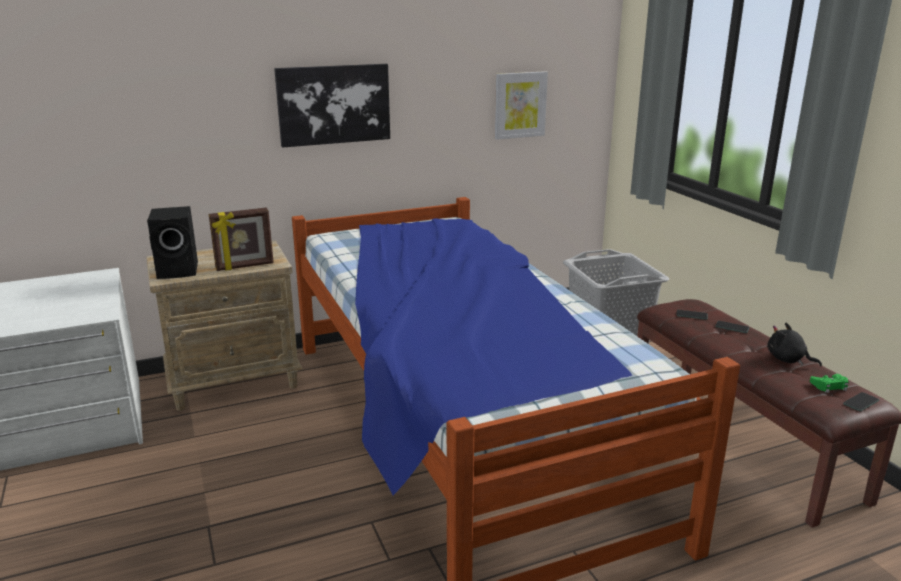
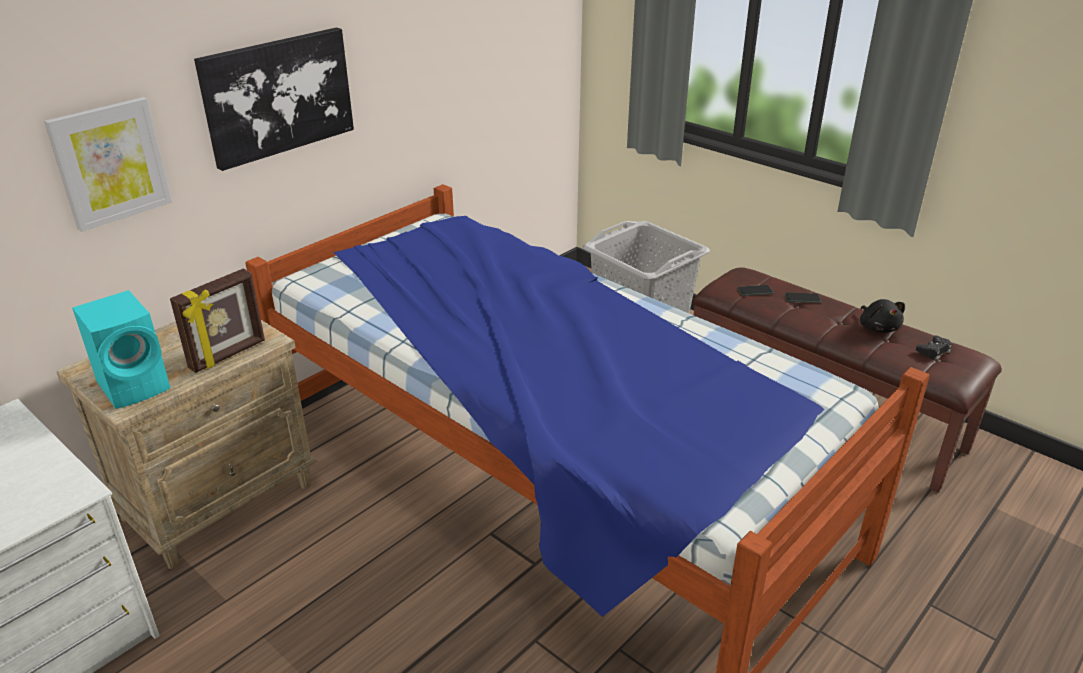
camera: 25 degrees left, 10 degrees up
(179, 270) = (136, 385): black speaker -> turquoise speaker
(520, 105) = (489, 55): picture -> picture (110, 163)
(788, 360) = (878, 327): black plush toy -> black plush toy turned 120 degrees counterclockwise
(829, 386) = (933, 351): green game controller -> black game controller
(860, 402) = (970, 363): phone -> none

